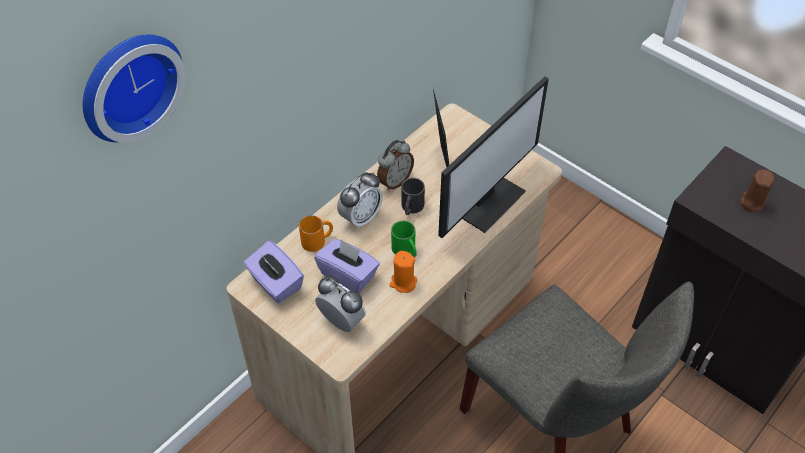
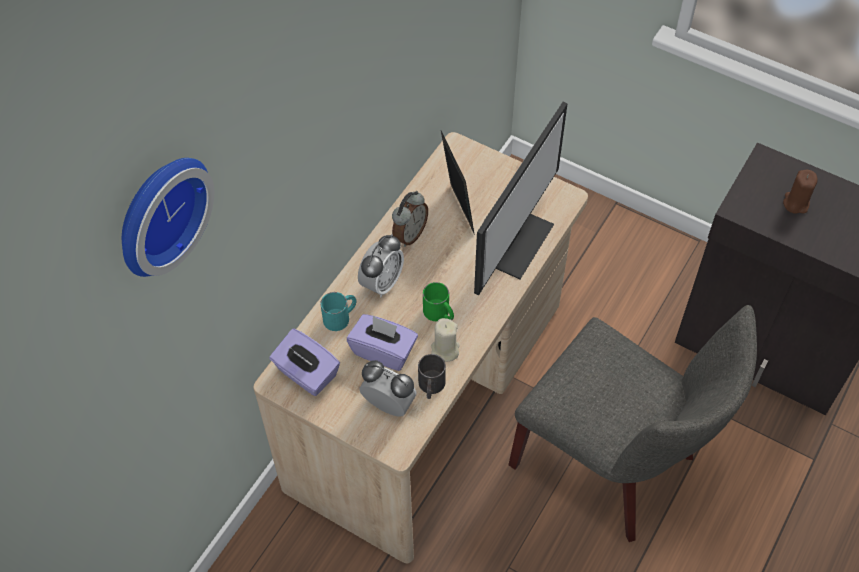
camera: 10 degrees left, 5 degrees up
(317, 240) = (341, 317): orange mug -> turquoise mug
(403, 282) = (445, 350): orange candle -> beige candle
(411, 208) = (434, 263): black mug -> black mug (431, 387)

